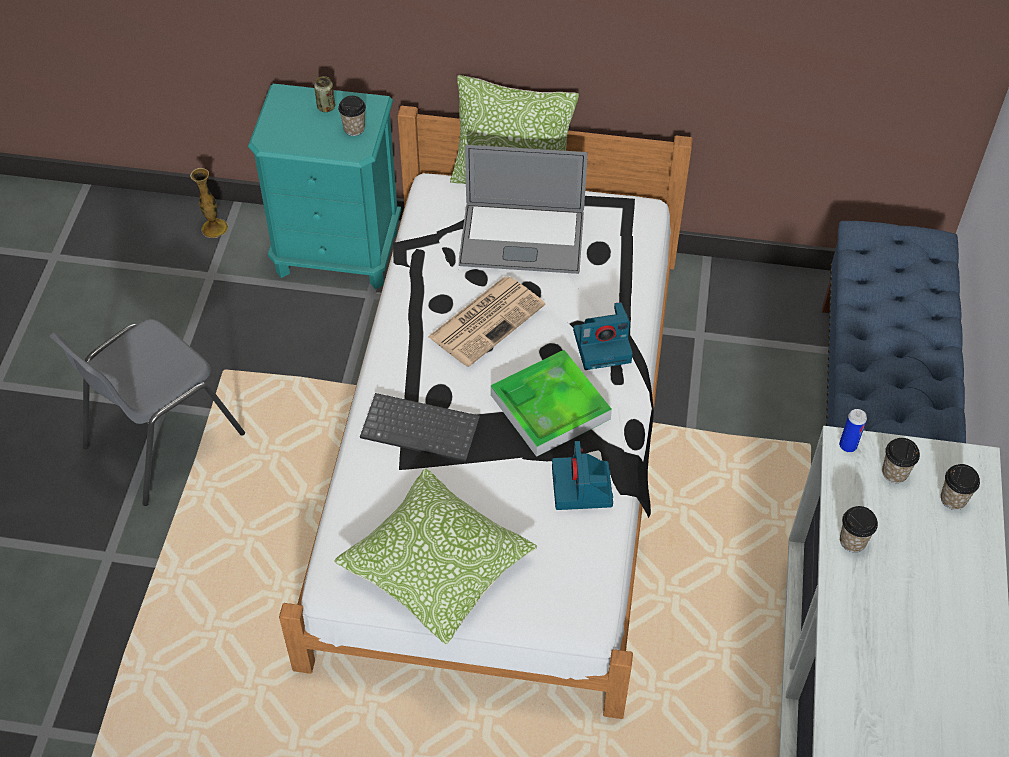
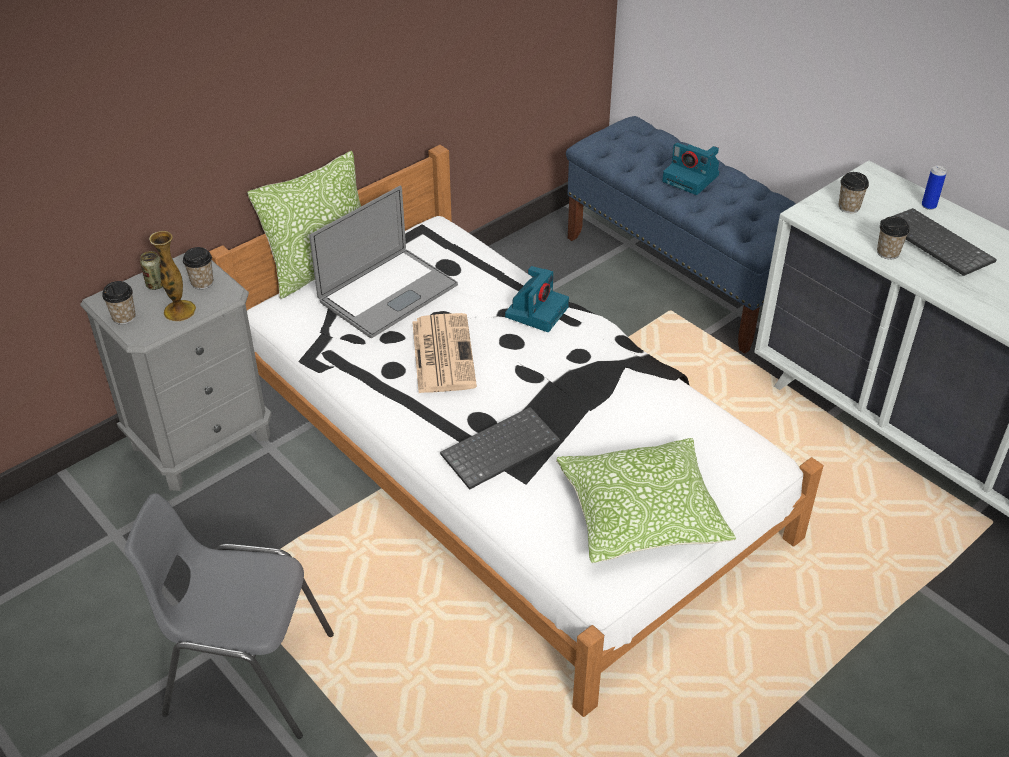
camera: 50 degrees left, 10 degrees down
(161, 440) = (248, 674): grey chair -> grey chair turned 105 degrees clockwise
(214, 228) = (67, 502): vase -> vase (179, 311)
(338, 253) = (202, 441): turquoise nightstand -> grey nightstand
(550, 407) = (561, 368): tray -> none
(582, 488) = (652, 394): camera -> camera (692, 178)
(848, 446) = (808, 213): can -> can (928, 206)
(910, 571) = (933, 244): none -> keyboard
(953, 499) = (892, 197): cup -> cup (124, 317)

